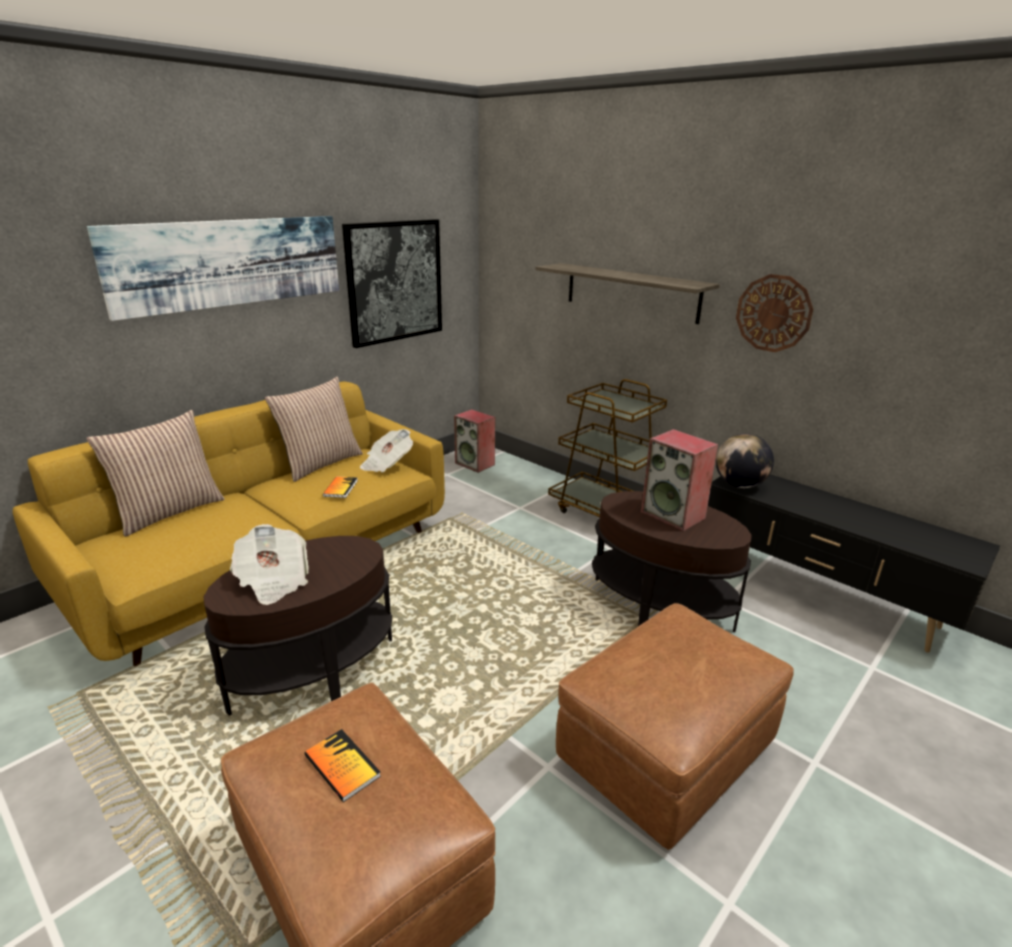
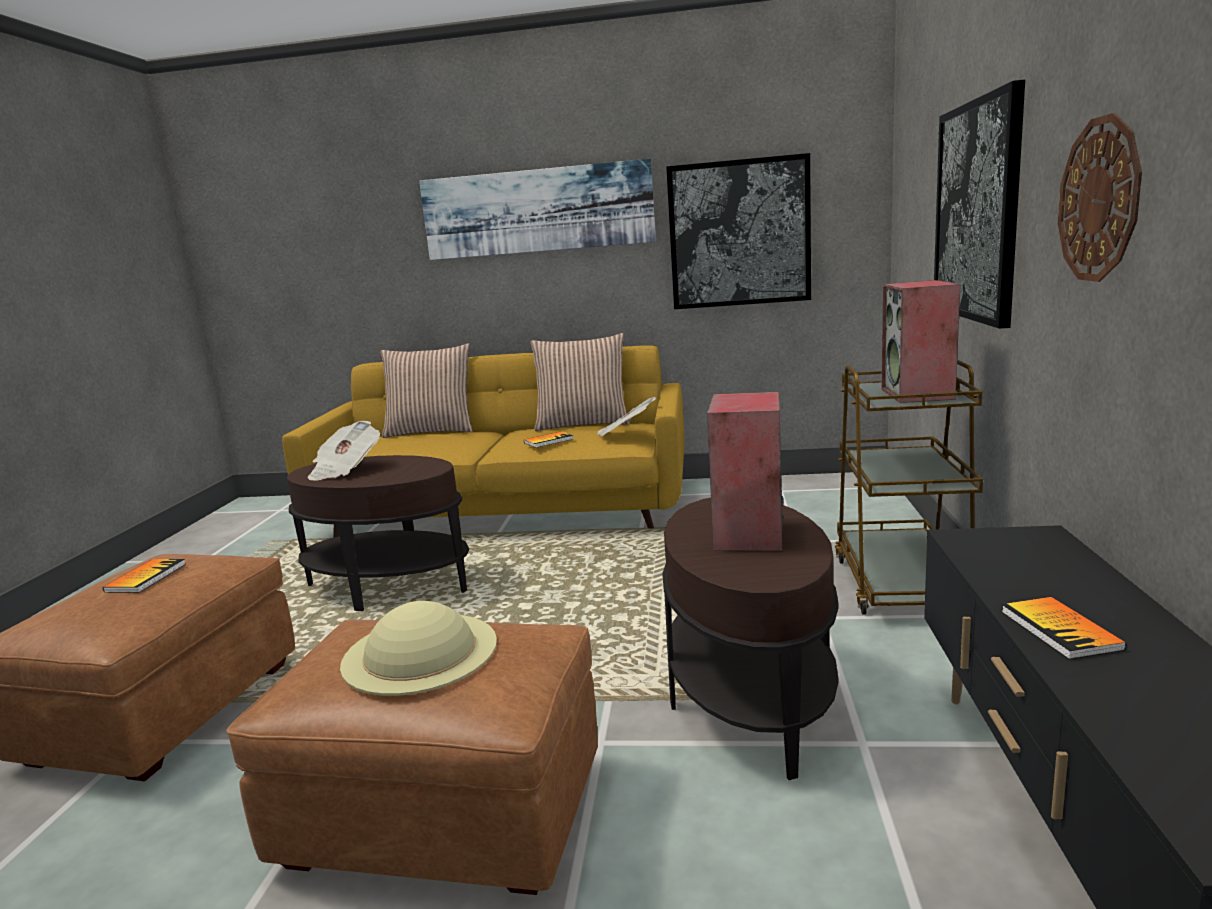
camera: 55 degrees right, 10 degrees down
(475, 464) = (833, 489): speaker -> speaker (918, 394)
(631, 292) = (977, 211): shelf -> picture
(678, 662) = (419, 652): none -> beige hat
(739, 485) = (978, 545): globe -> none
(829, 514) = (1060, 630): none -> book

